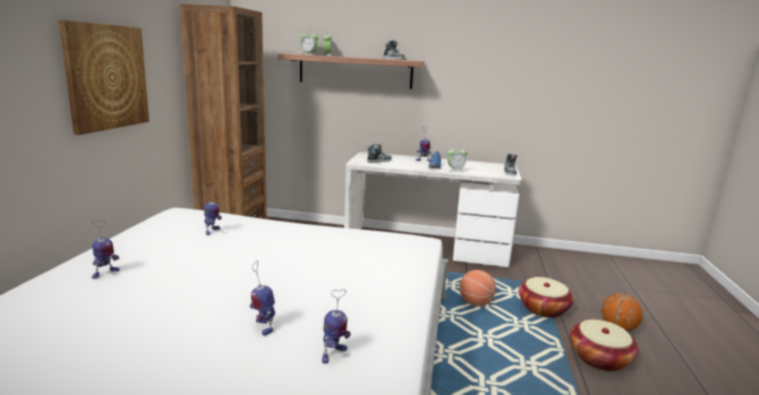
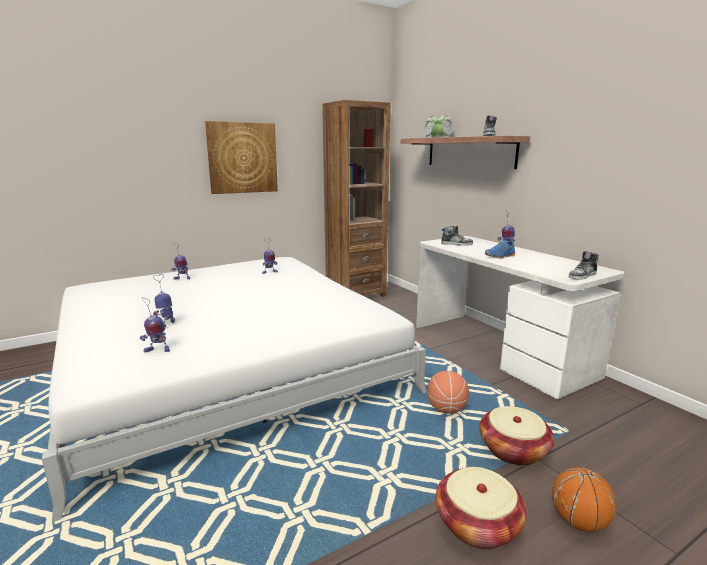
camera: 50 degrees right, 0 degrees up
(455, 170) = (512, 263): alarm clock -> none

